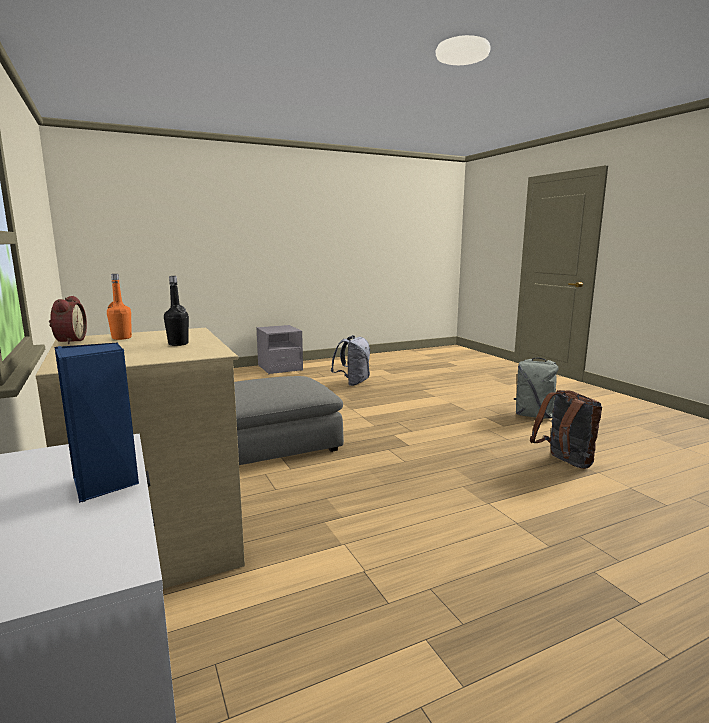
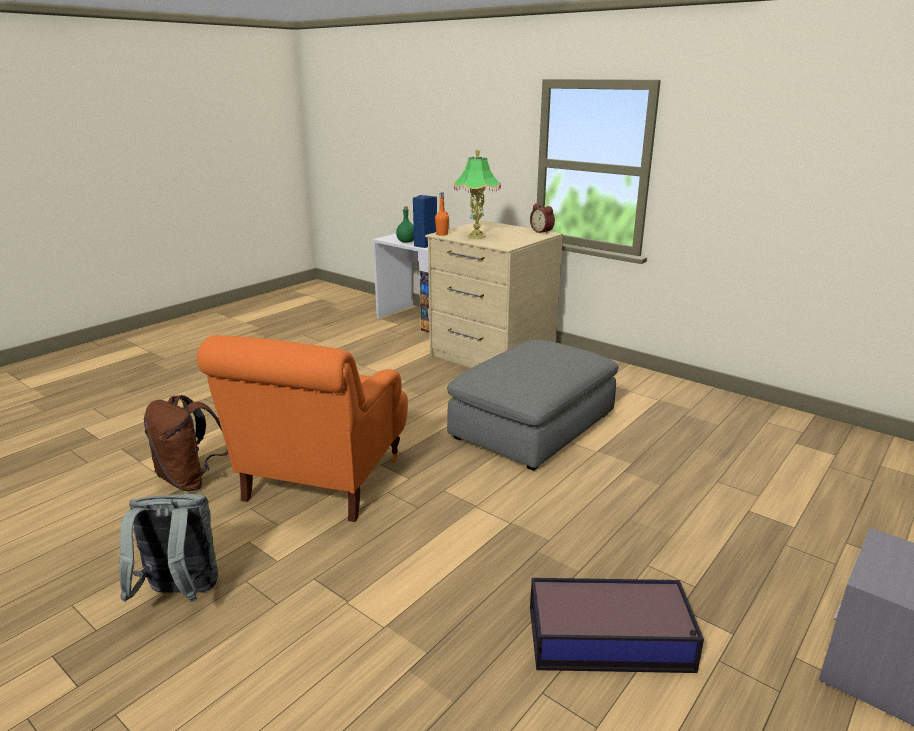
camera: 155 degrees right, 10 degrees up
(107, 516) = (406, 242): none -> green bottle
(121, 338) = (524, 236): orange bottle -> orange bottle (442, 234)
(178, 344) = (476, 236): black bottle -> table lamp
(353, 383) = (611, 640): grey backpack -> storage box
(456, 444) = (321, 481): none -> orange armchair

